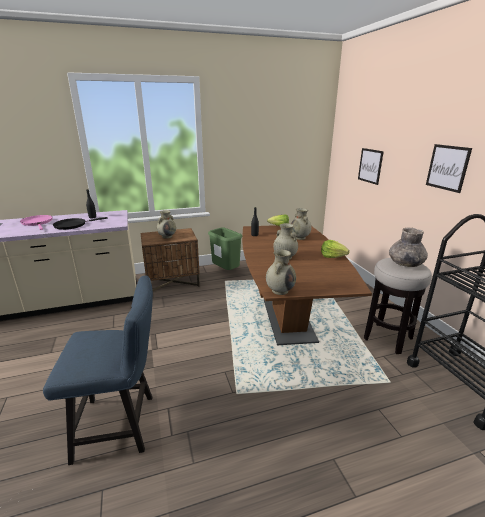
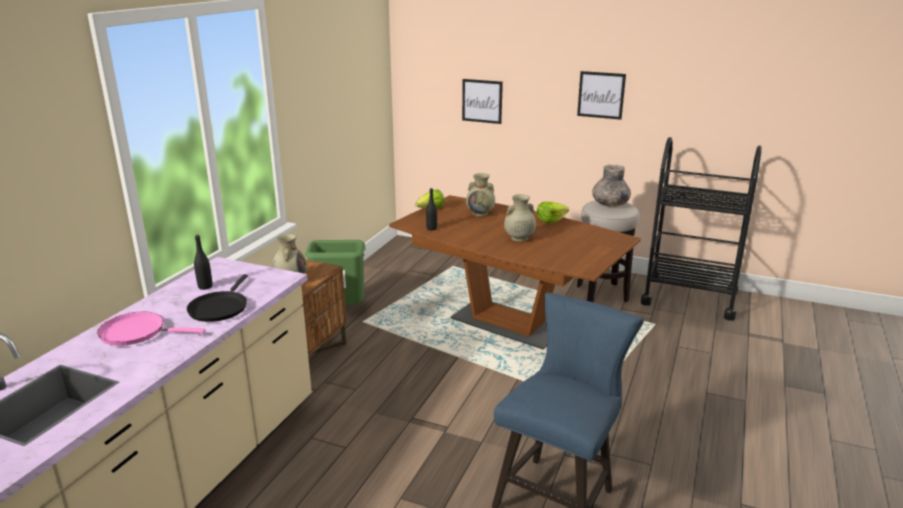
camera: 50 degrees left, 0 degrees up
(280, 290) = (588, 267): beige vase -> none

